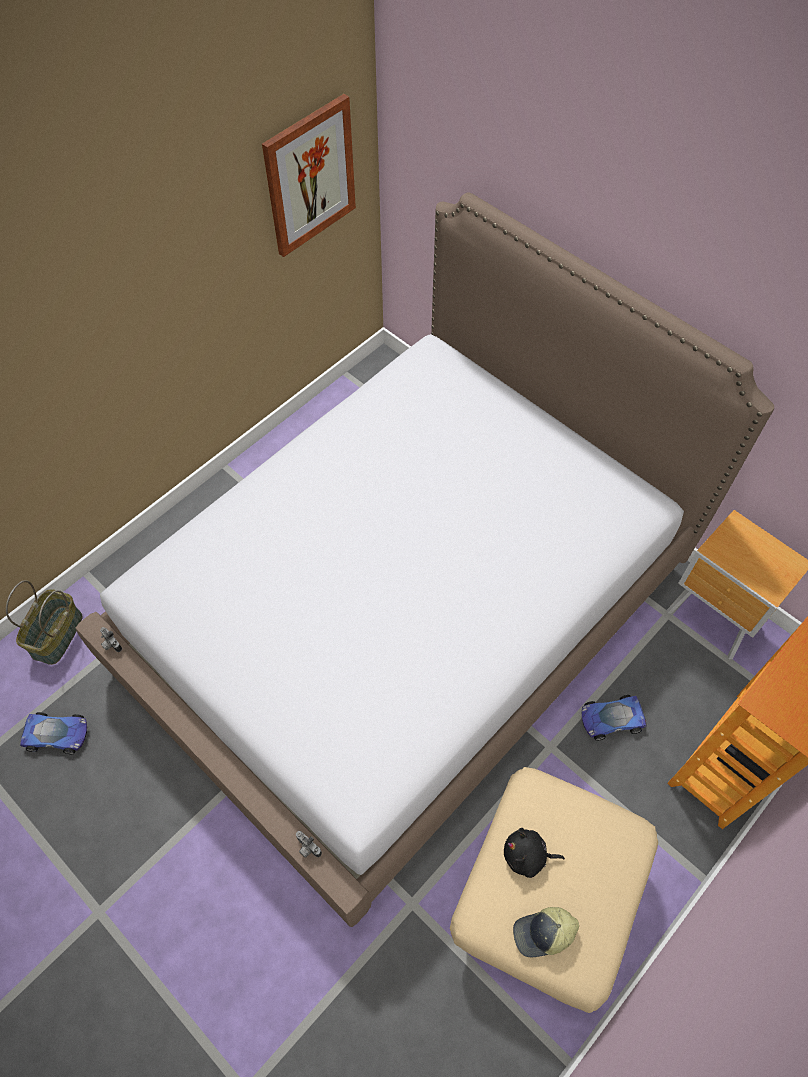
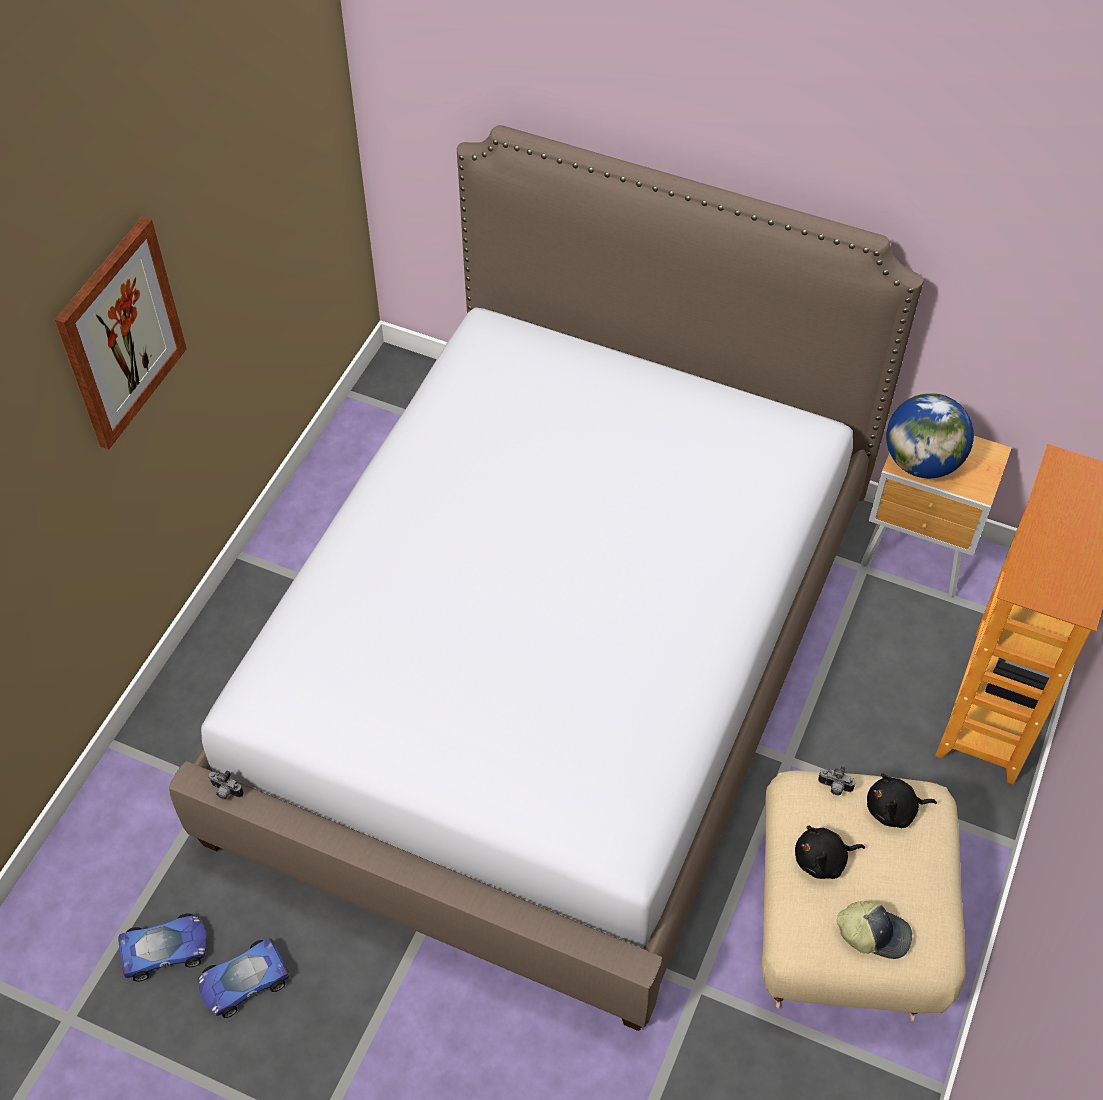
camera: 20 degrees left, 5 degrees down
(57, 636) = (108, 831): basket -> none
(307, 848) = (573, 935): camera -> camera (834, 788)
(310, 176) = (294, 151): picture -> picture (120, 333)
(543, 934) = (873, 933): cap -> cap turned 135 degrees counterclockwise
(601, 834) = (894, 810): none -> black plush toy
(610, 719) = (844, 706): toy car -> toy car (243, 981)
(732, 553) = (921, 462): none -> globe

